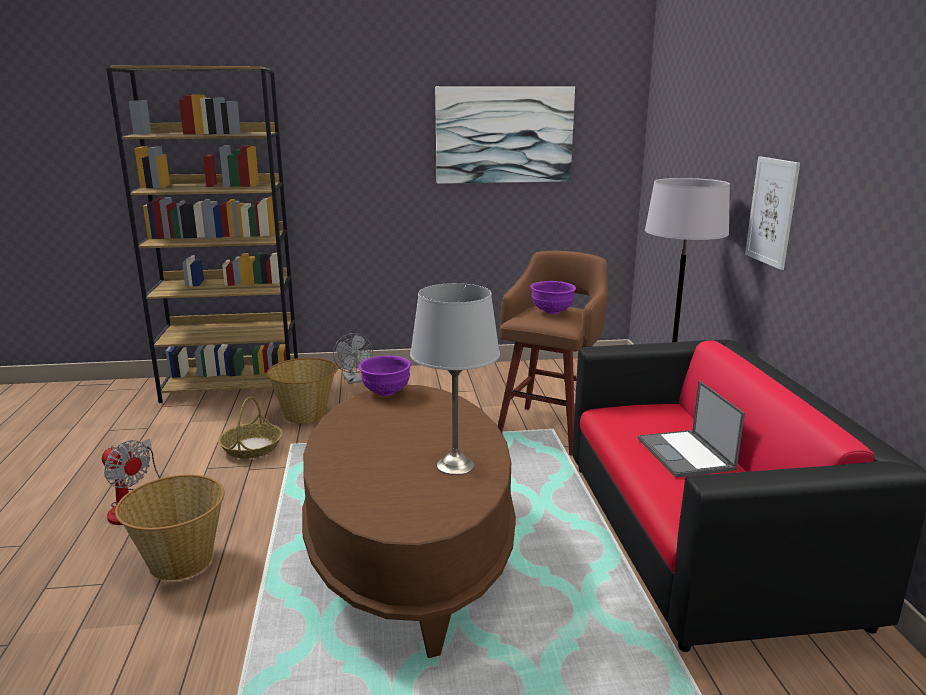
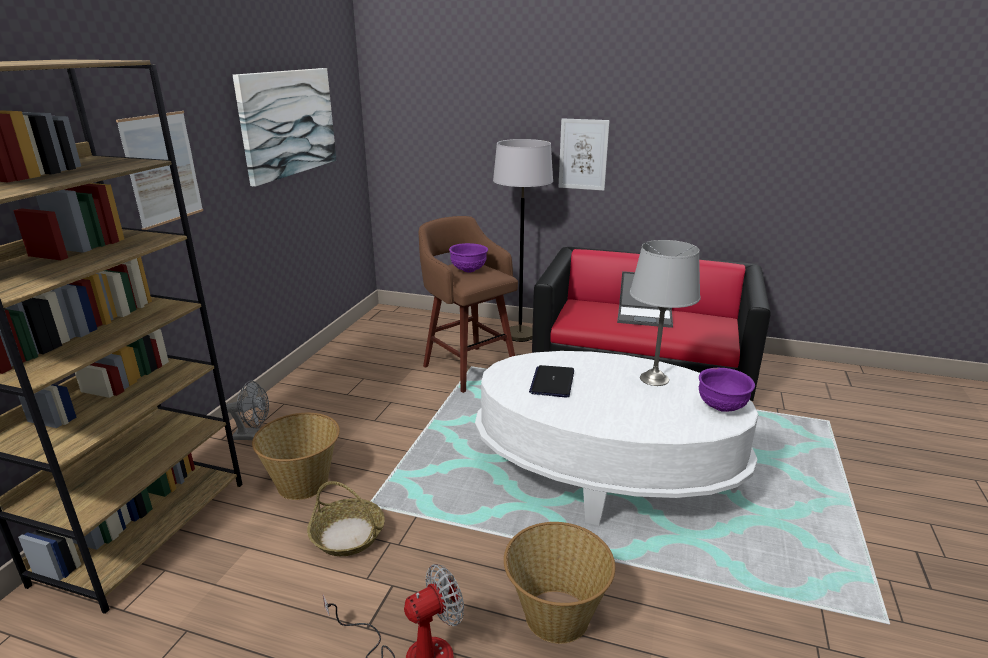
camera: 65 degrees left, 5 degrees up
(341, 152) = (162, 169): none -> picture
(385, 392) = (499, 380): purple bowl -> purple bowl (721, 407)
(400, 415) = (552, 382): none -> laptop
(409, 550) = (605, 473): brown coffee table -> white coffee table

